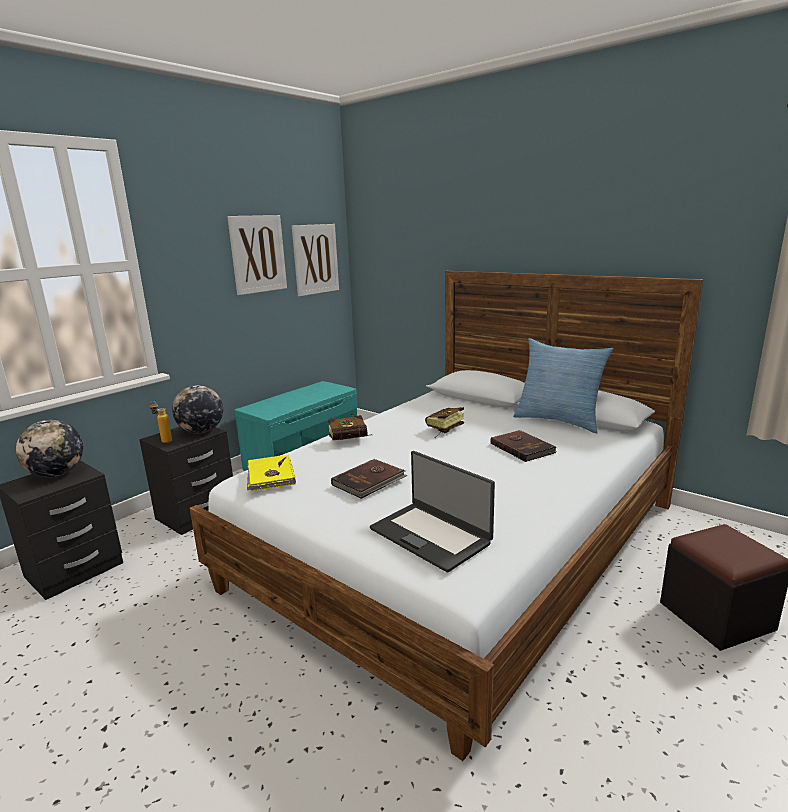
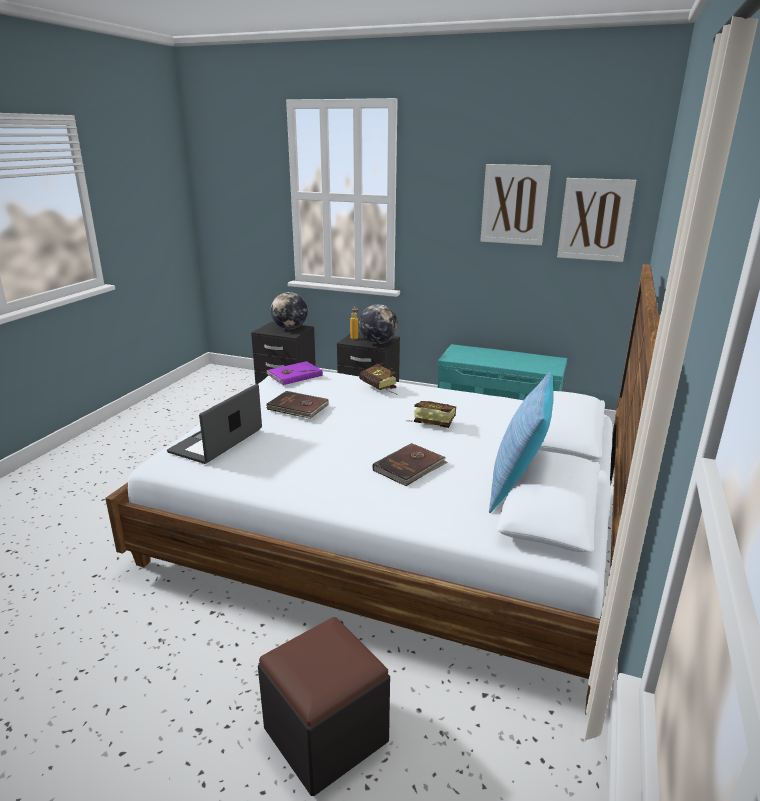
camera: 70 degrees right, 5 degrees up
(270, 475) = (294, 375): yellow book -> purple book

